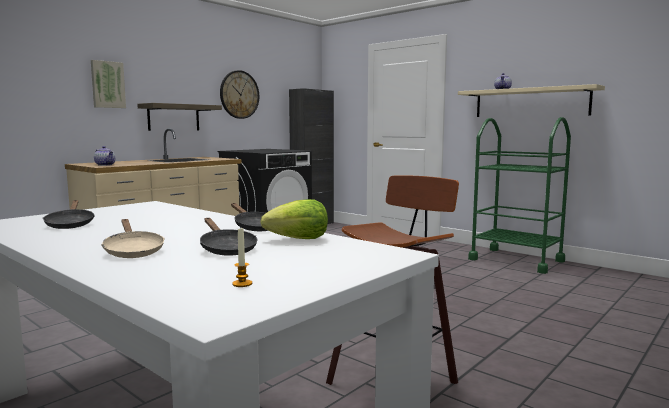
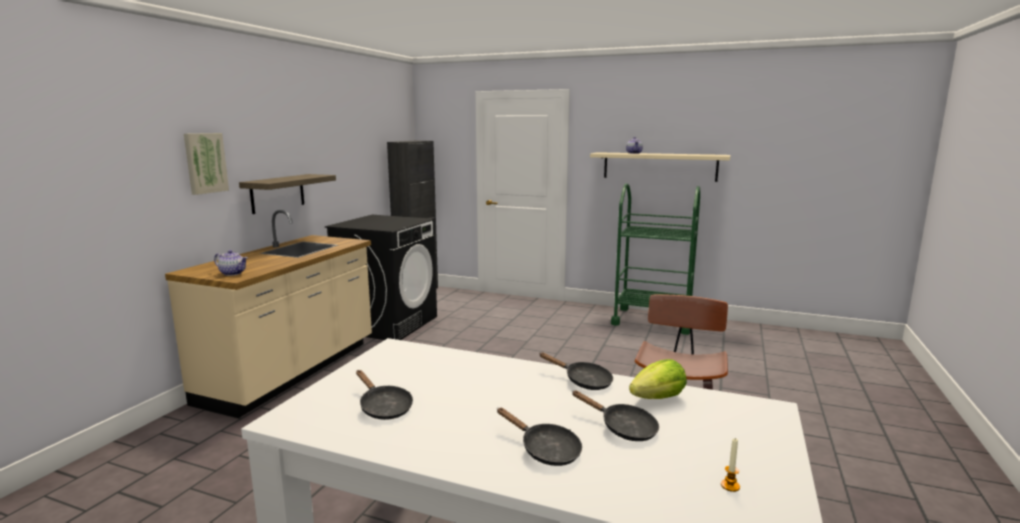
camera: 20 degrees left, 5 degrees up
(133, 251) = (545, 450): beige frying pan -> black frying pan
(239, 94) = (340, 155): wall clock -> none

